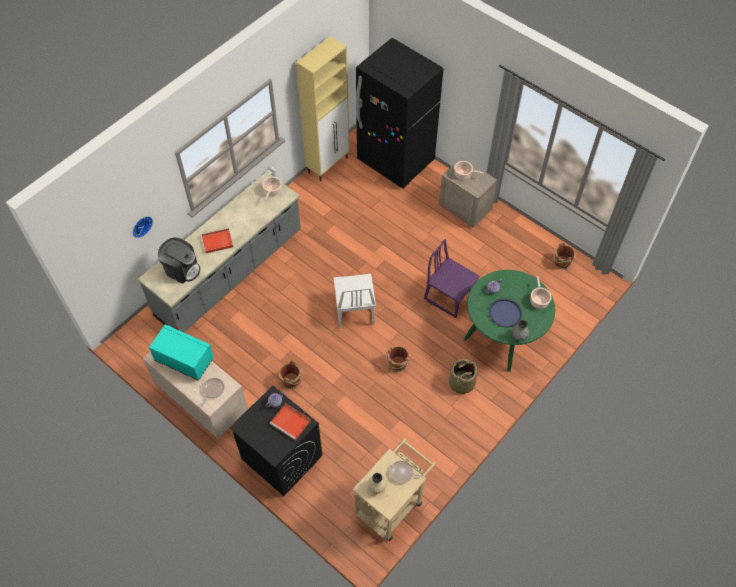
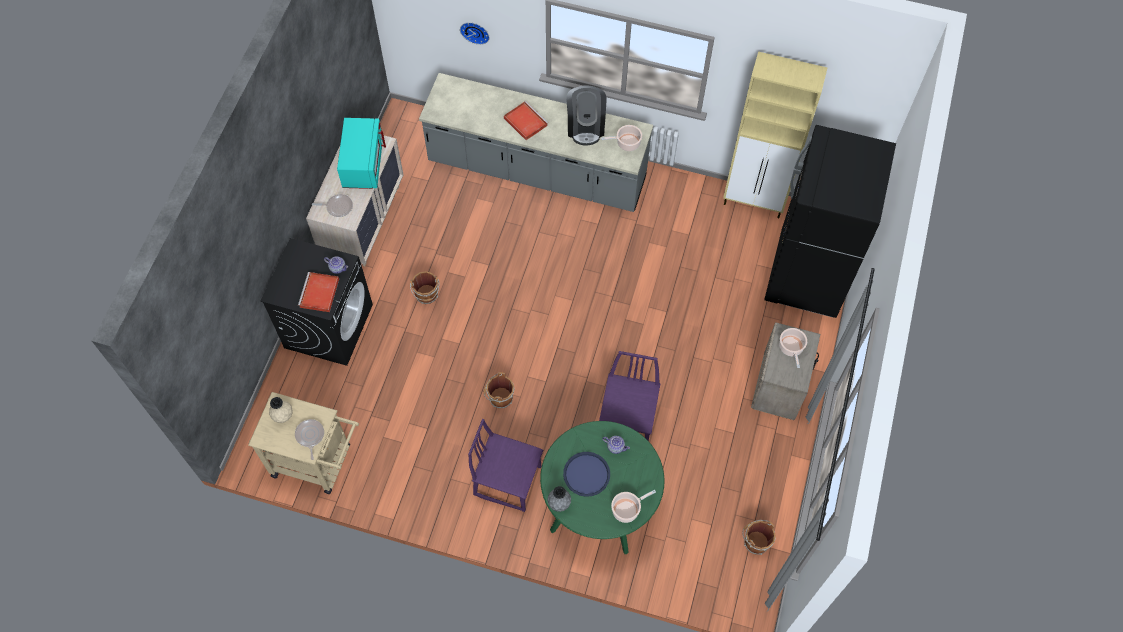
camera: 65 degrees right, 5 degrees up
(182, 269) = (471, 106): coffee machine -> coffee machine (585, 126)
(354, 310) = (552, 320): white chair -> none
(461, 383) = (507, 480): basket -> purple chair

